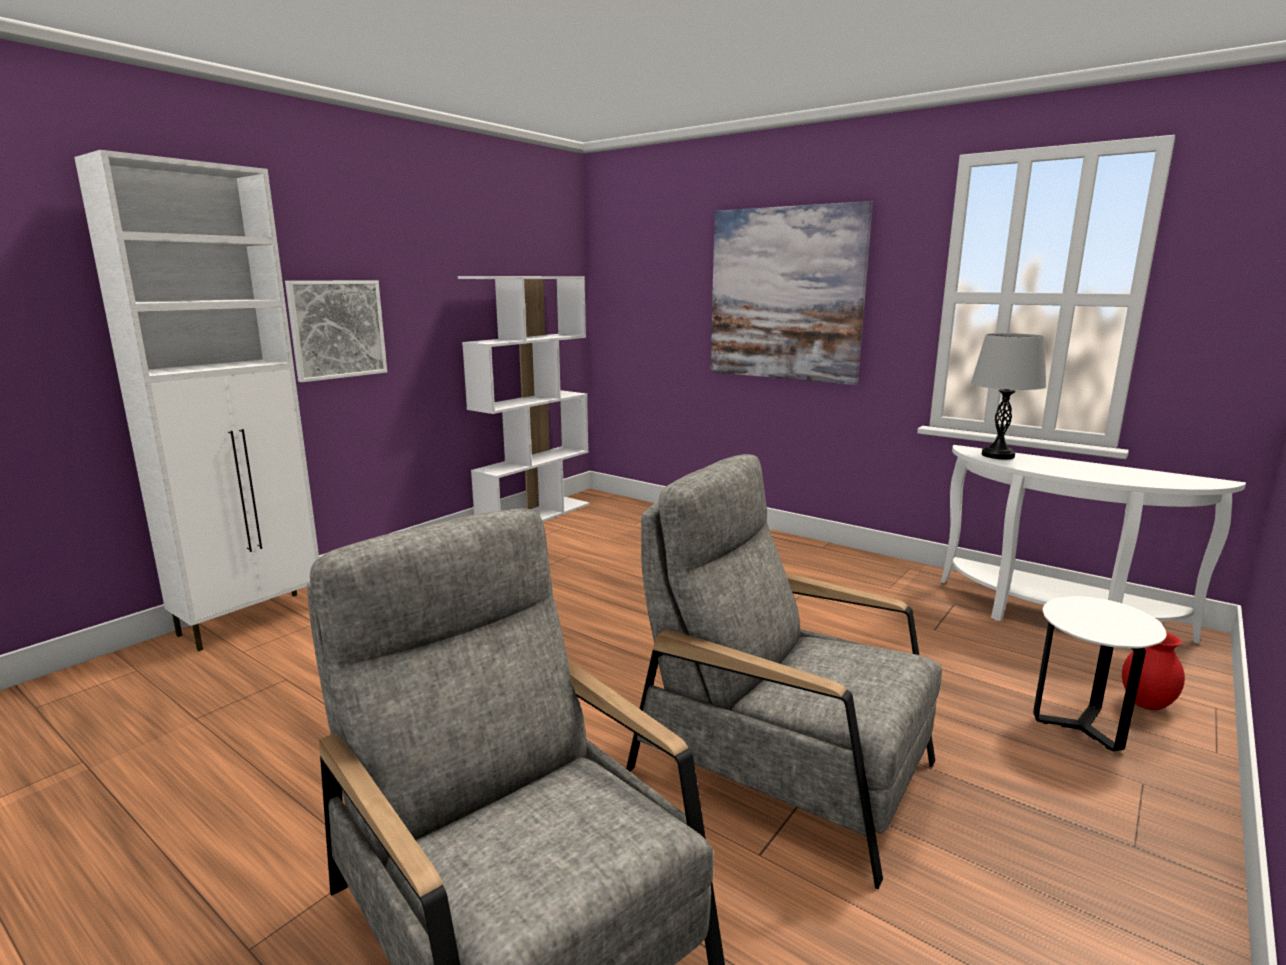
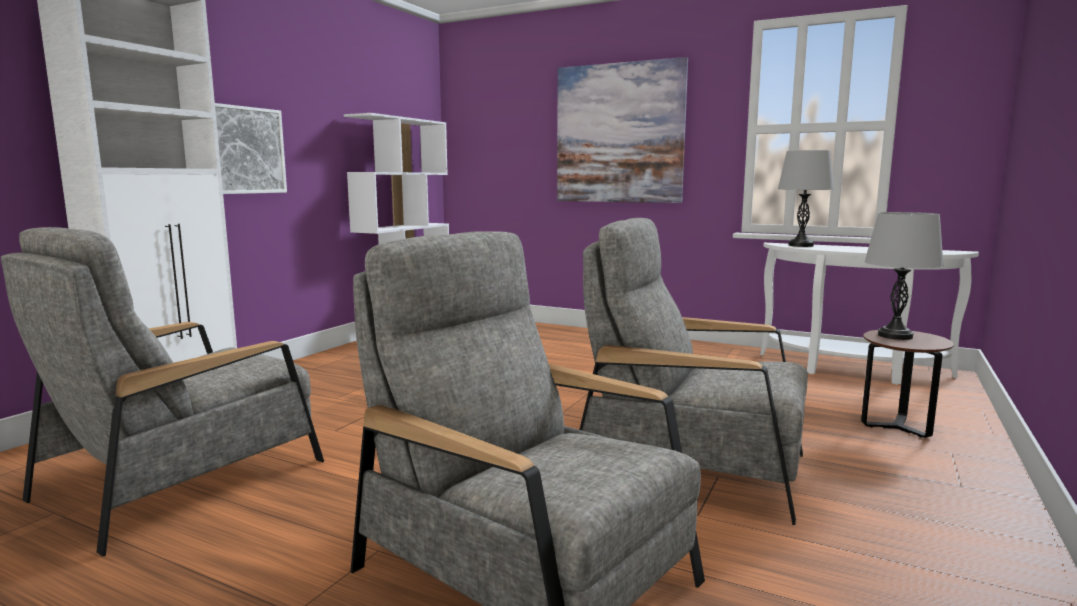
camera: 10 degrees left, 5 degrees down
(220, 725) = (183, 479): none -> grey armchair
(1081, 727) = (897, 427): white side table -> brown side table
(1087, 612) = (895, 336): none -> grey table lamp
(1147, 704) = (936, 412): red vase -> none

